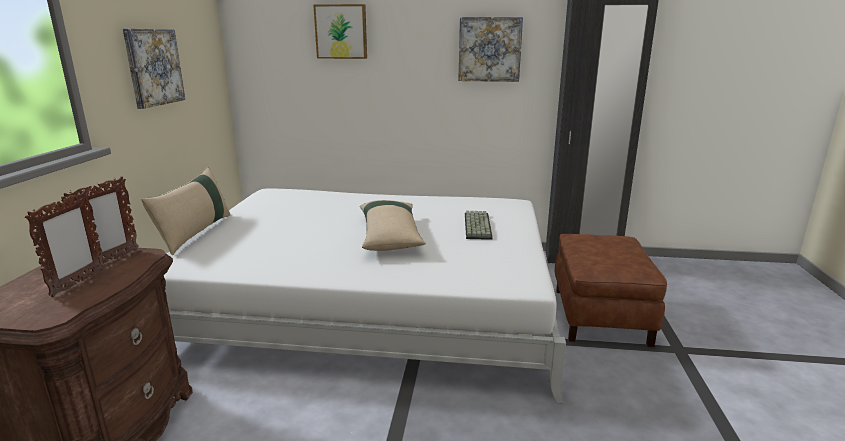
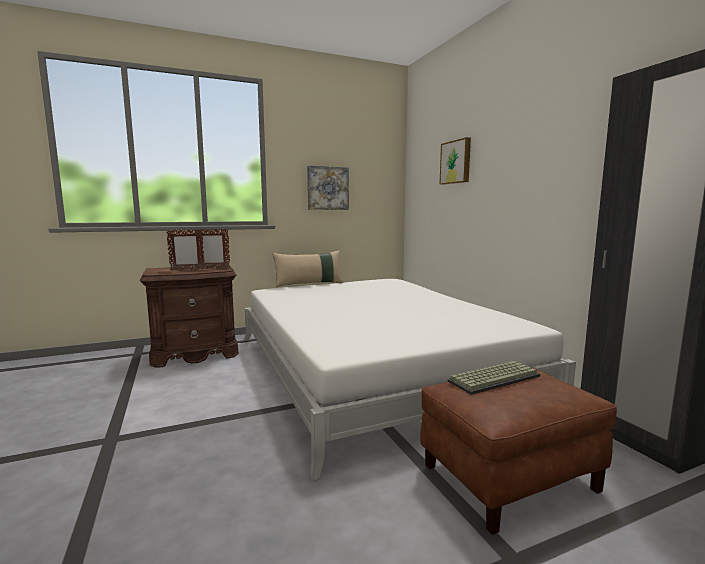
camera: 60 degrees right, 10 degrees down
(390, 235) = (368, 309): beige pillow -> none
(476, 225) = (436, 324): keyboard -> keyboard (494, 378)
(489, 49) = (557, 162): picture -> none

